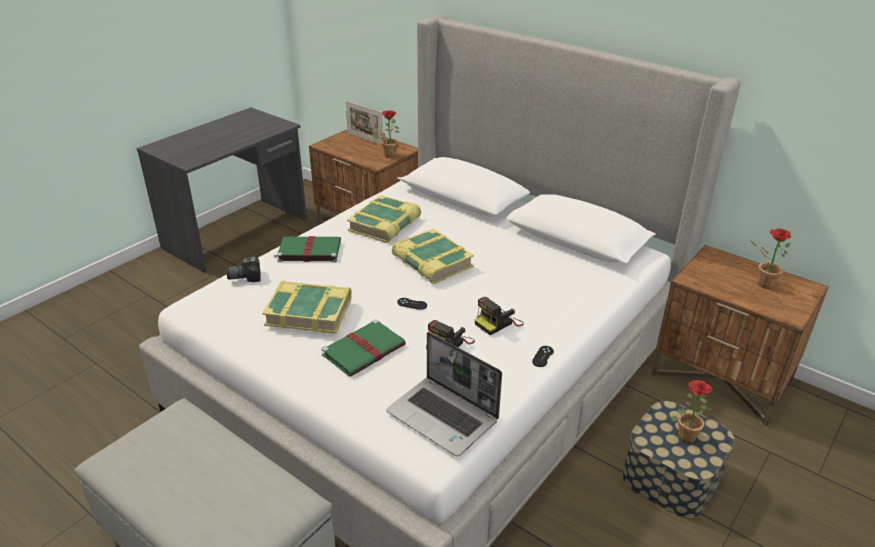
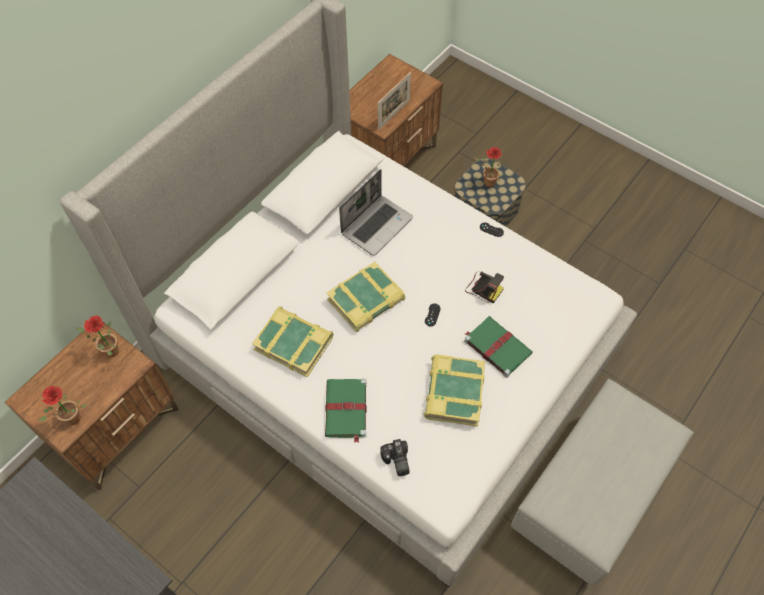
camera: 90 degrees left, 25 degrees up
(365, 139) = (54, 384): picture frame -> picture frame (394, 114)
(444, 417) = (564, 291): laptop -> laptop (377, 225)
(498, 323) = (453, 254): camera -> none
(761, 284) = (387, 88): potted plant -> potted plant (71, 421)

